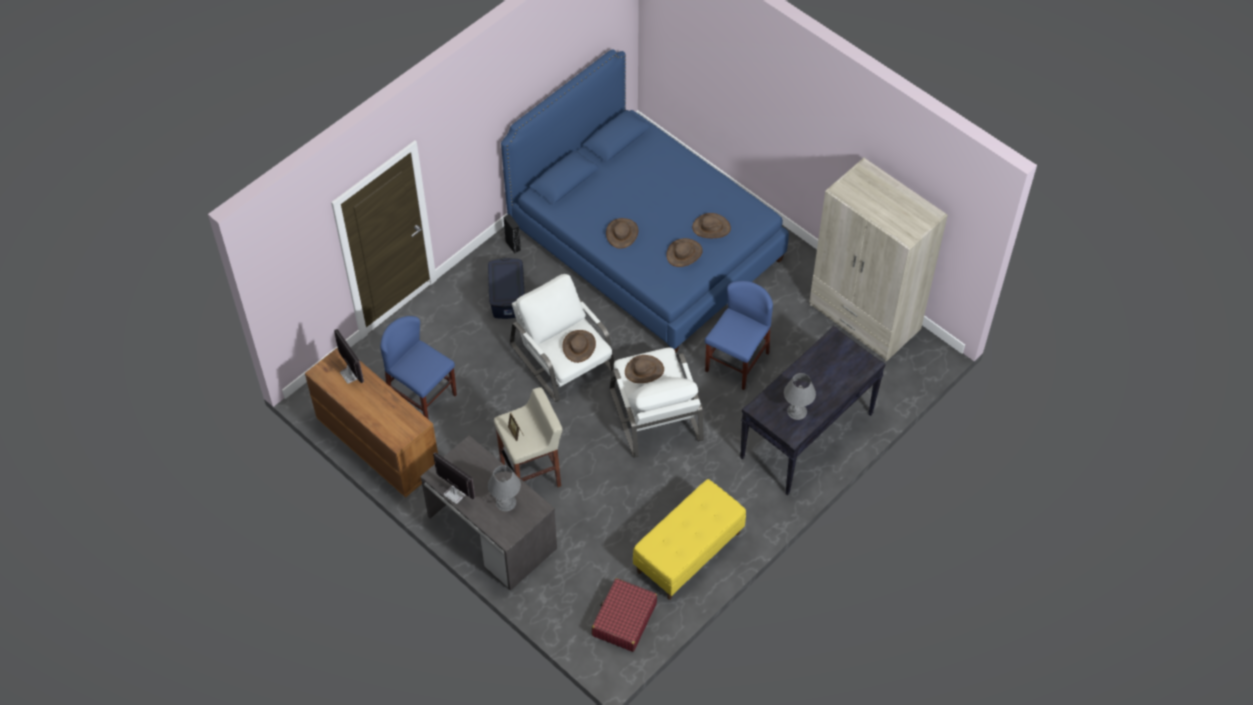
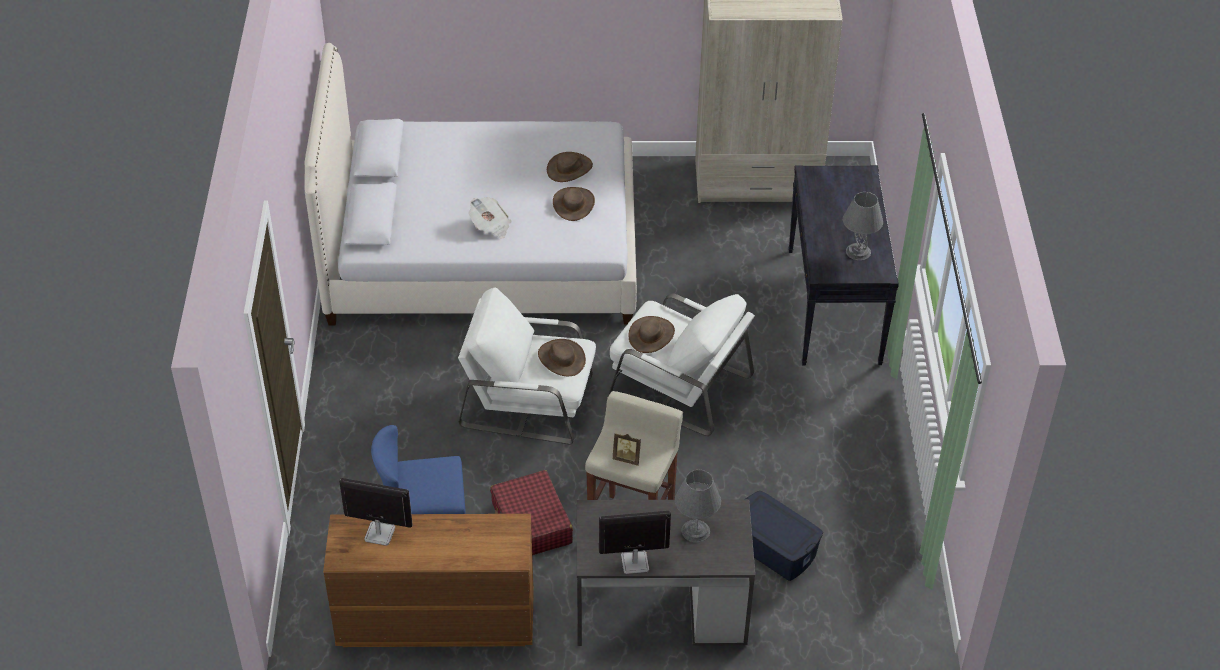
camera: 45 degrees left, 10 degrees down
(507, 296) = (401, 387): blue storage box -> blue storage box (773, 548)
(513, 245) = (349, 339): black speaker -> none
(622, 233) = (490, 226): brown hat -> newspaper
(624, 620) = (884, 581): red suitcase -> red suitcase (531, 524)
(645, 243) = (482, 252): blue bed -> white bed
(688, 553) = (863, 477): yellow bench -> none
(737, 362) = (695, 290): blue chair -> none

